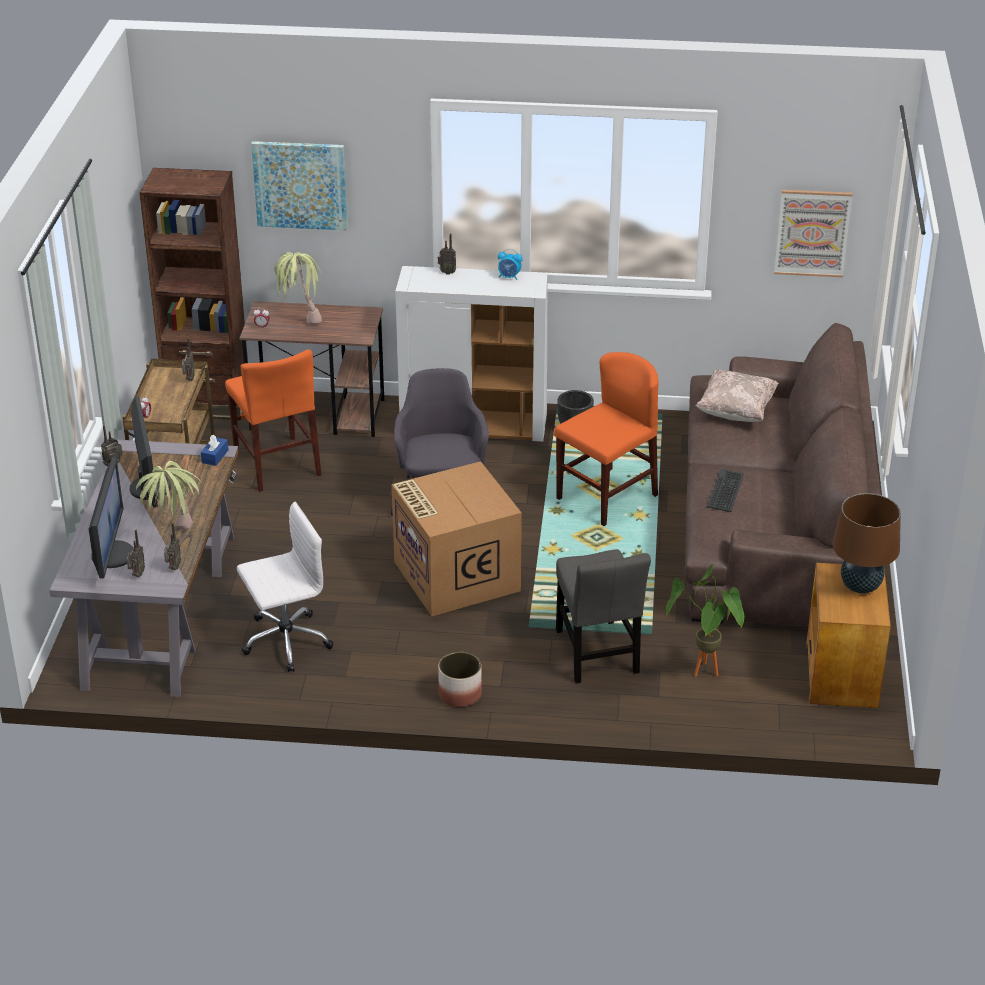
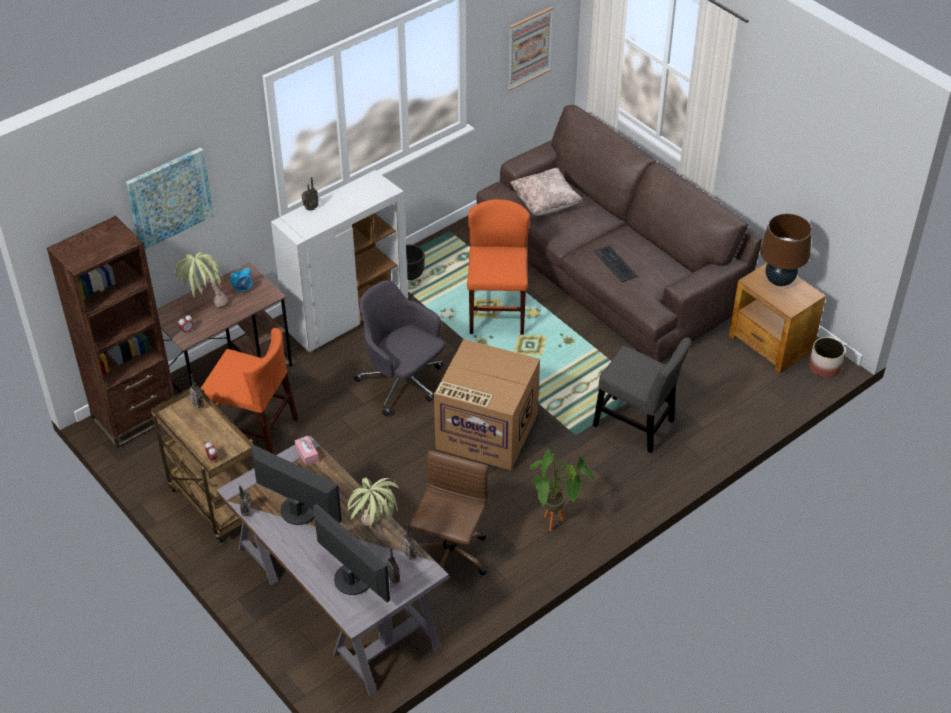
camera: 45 degrees left, 10 degrees up
(215, 456) = (307, 454): blue tissue box -> pink tissue box
(285, 641) = (449, 556): white office chair -> brown office chair
(460, 694) = (600, 510): planter -> planter (824, 368)
(509, 277) = (356, 188): alarm clock -> alarm clock (243, 289)
(704, 676) = (708, 396): potted plant -> potted plant (555, 526)

